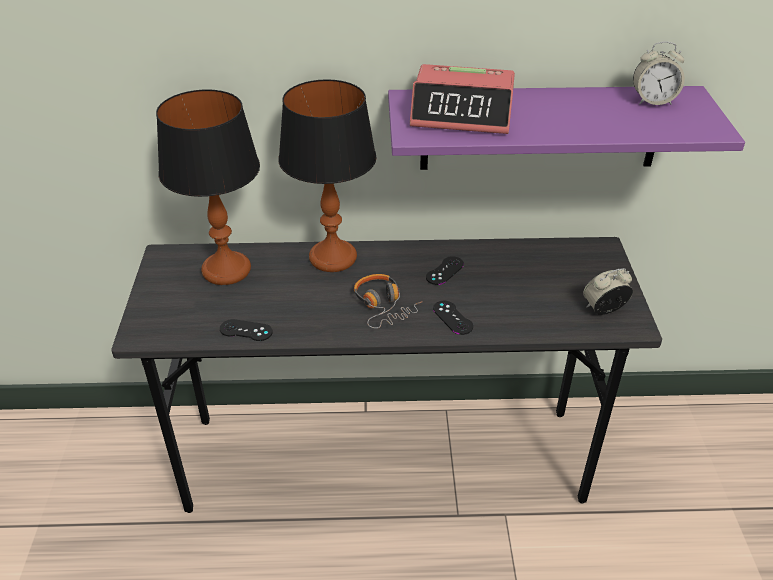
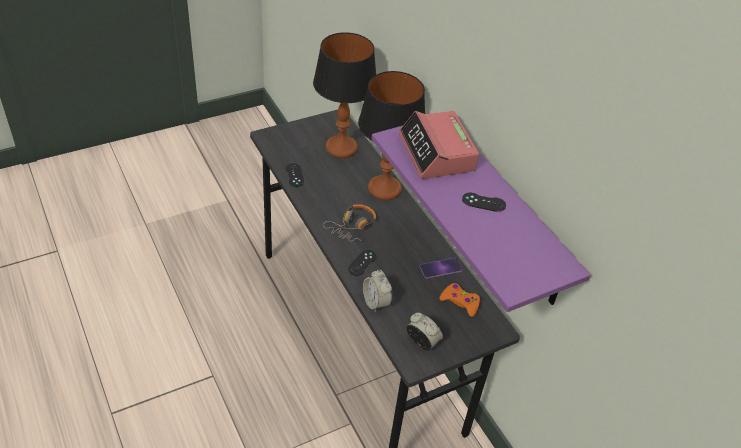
camera: 60 degrees right, 5 degrees up
(444, 271) = (408, 246): black game controller -> black game controller (483, 202)
(493, 257) = (441, 268): none -> phone
(553, 260) = (460, 302): none -> orange game controller
(652, 101) = (534, 246): alarm clock -> alarm clock (376, 302)

